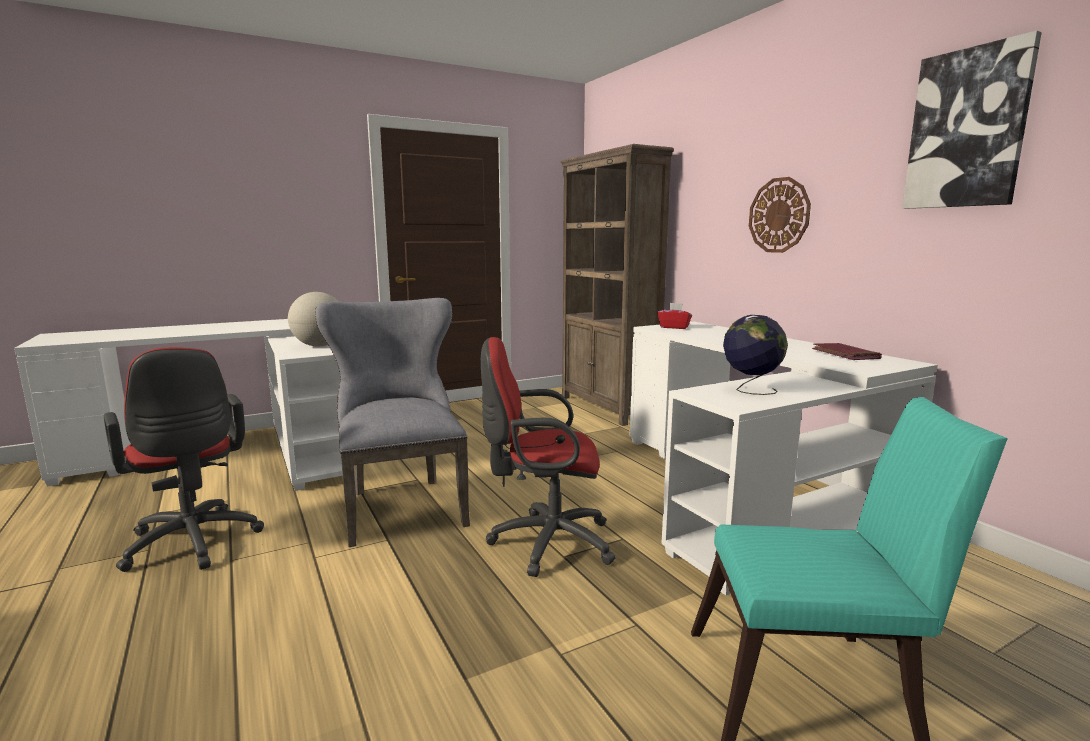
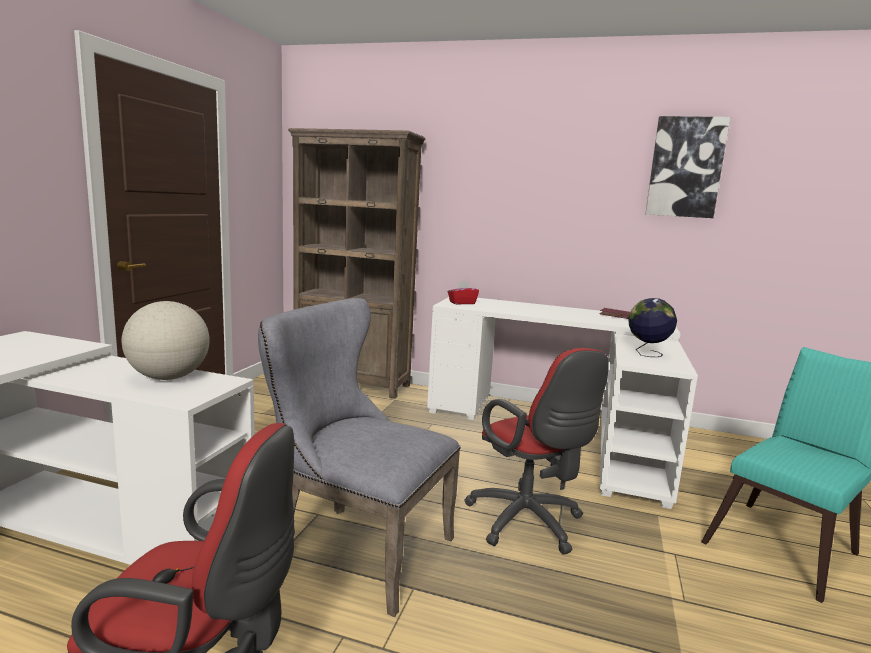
camera: 45 degrees left, 0 degrees up
(545, 542) = (528, 524): red office chair -> red office chair turned 75 degrees counterclockwise
(779, 215) = (539, 209): wall clock -> none

